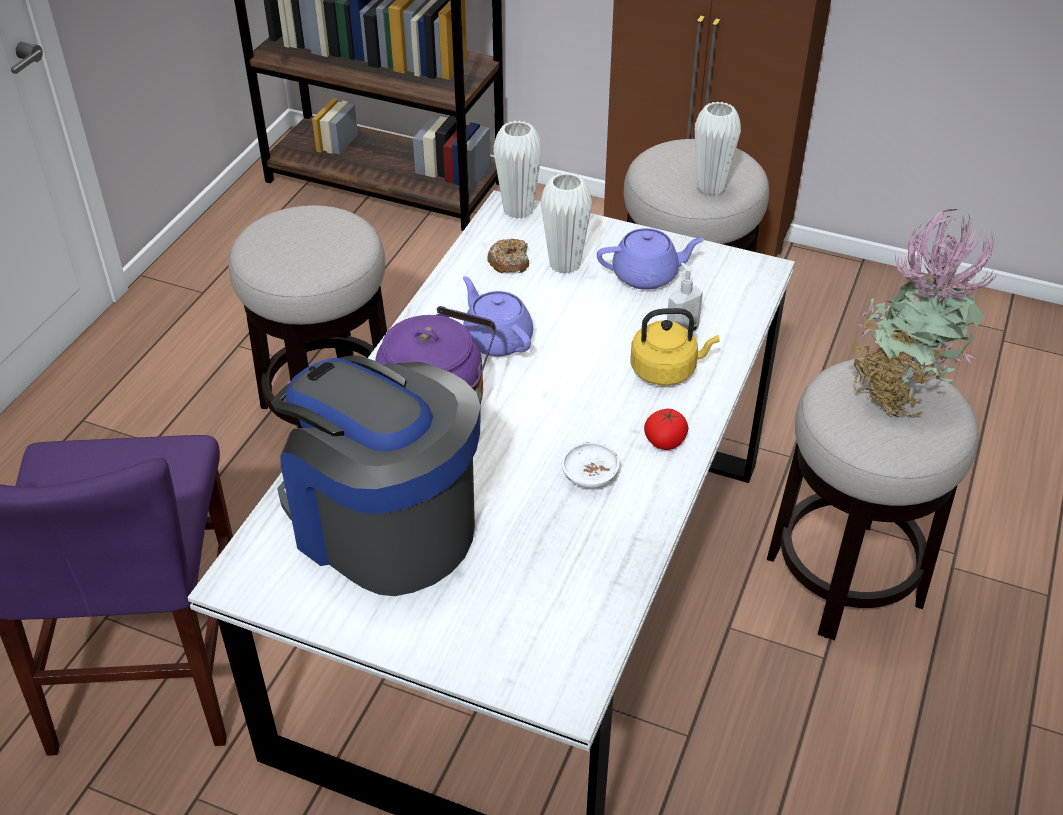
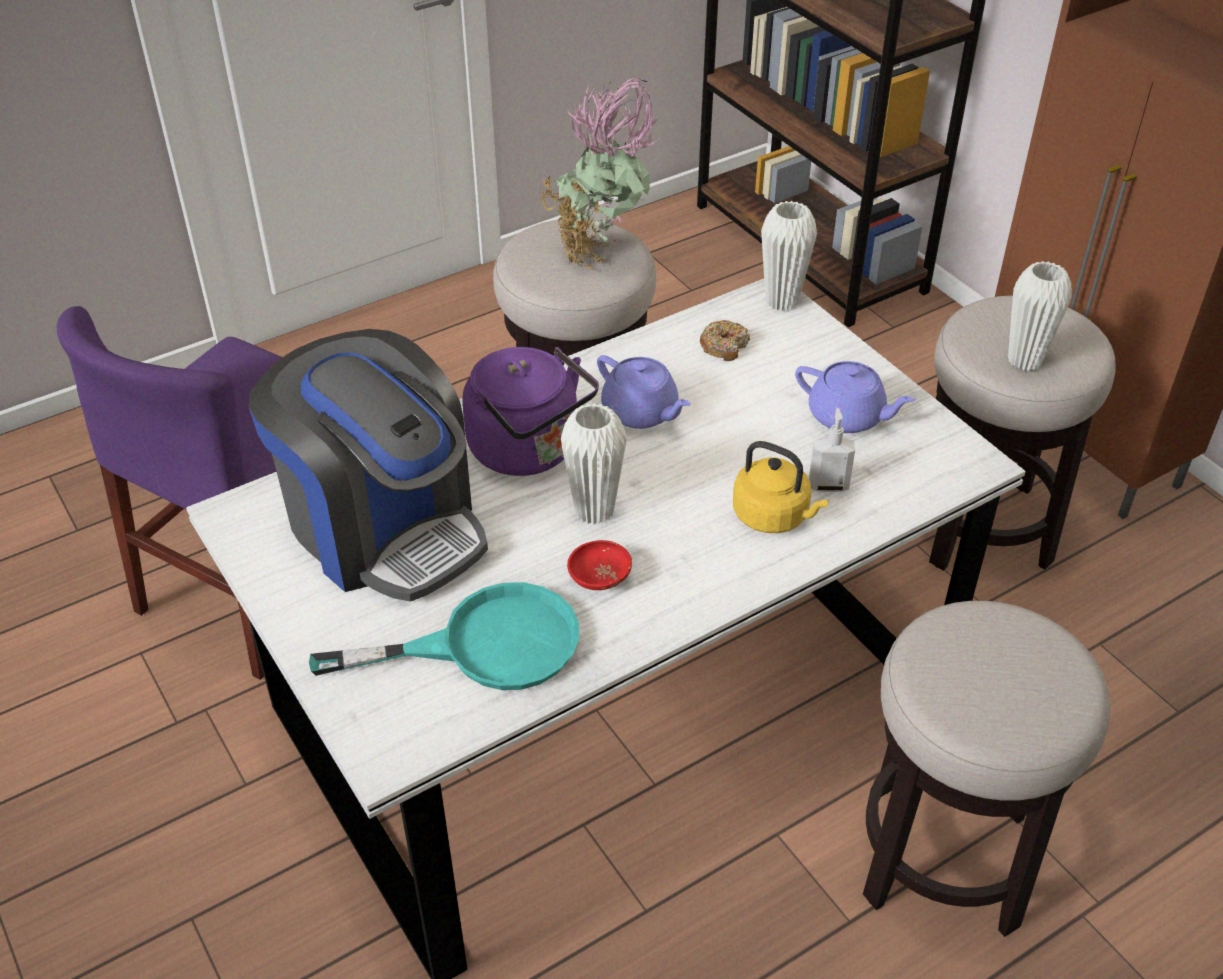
camera: 35 degrees right, 0 degrees up
(382, 524) = (383, 527): coffee machine -> coffee machine turned 150 degrees clockwise
(497, 339) = (641, 412): purple teapot -> purple teapot turned 135 degrees clockwise
(556, 571) = (485, 645): none -> turquoise frying pan
(565, 264) = (775, 371): white vase -> white vase (594, 511)
(590, 477) = (599, 578): white bowl -> red bowl
(665, 441) = (703, 582): tomato -> none
(898, 392) = (1022, 661): potted plant -> potted plant (601, 252)

